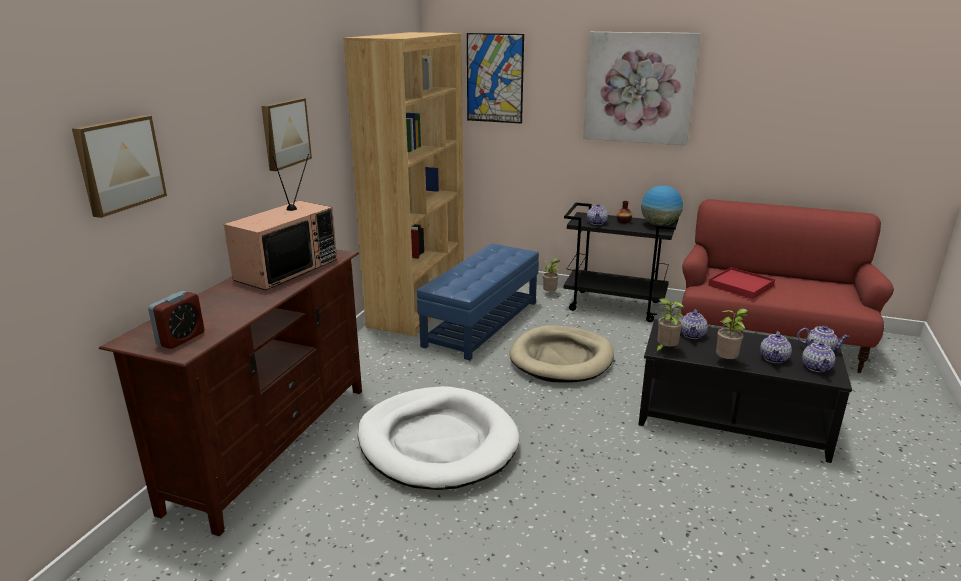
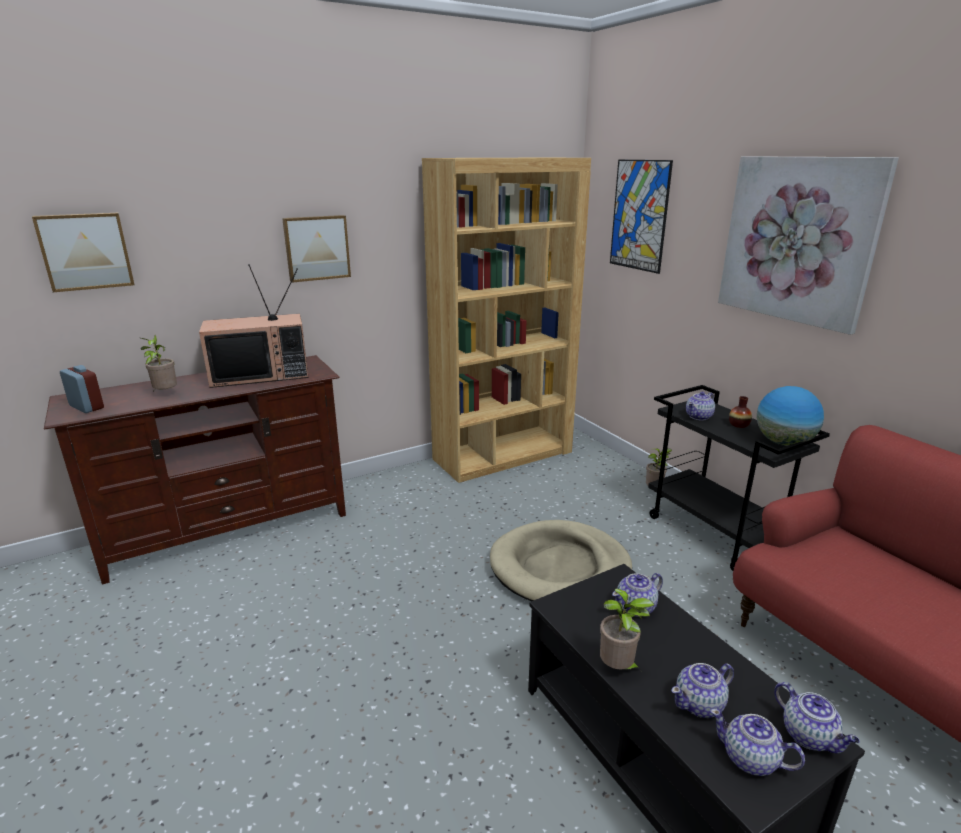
camera: 40 degrees right, 0 degrees up
(181, 339) = (86, 407): alarm clock -> alarm clock turned 120 degrees counterclockwise
(437, 442) = (326, 593): white dog bed -> none
(482, 323) = (536, 495): blue ottoman -> none
(665, 349) = (565, 608): potted plant -> potted plant (165, 394)
(740, 285) = (844, 573): red tray -> none
(816, 367) = (750, 759): teapot -> teapot turned 75 degrees clockwise

